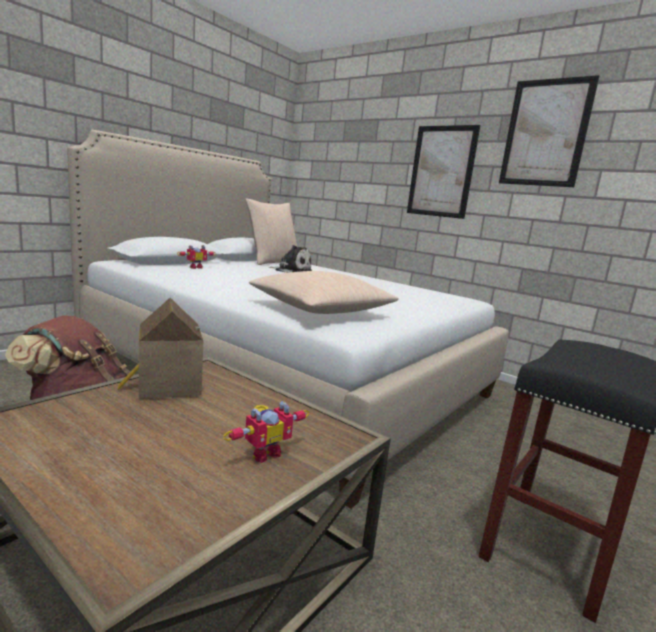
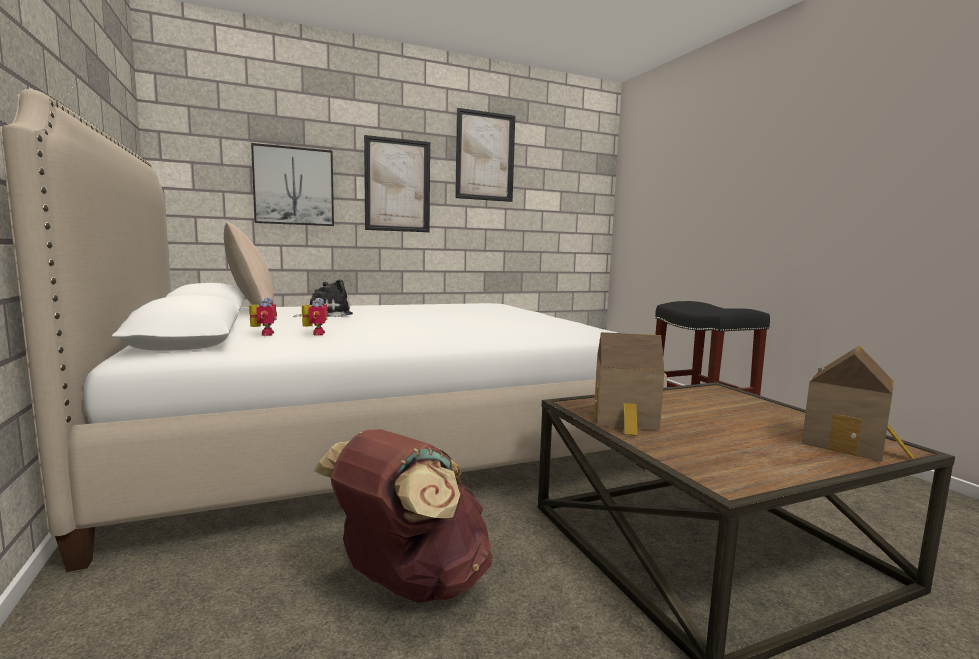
camera: 60 degrees left, 5 degrees down
(129, 513) = (848, 444): none -> toy house
(263, 452) = (749, 408): toy robot -> toy robot (314, 334)
(320, 309) = (536, 328): beige pillow -> none
(363, 175) = (293, 186): none -> picture

